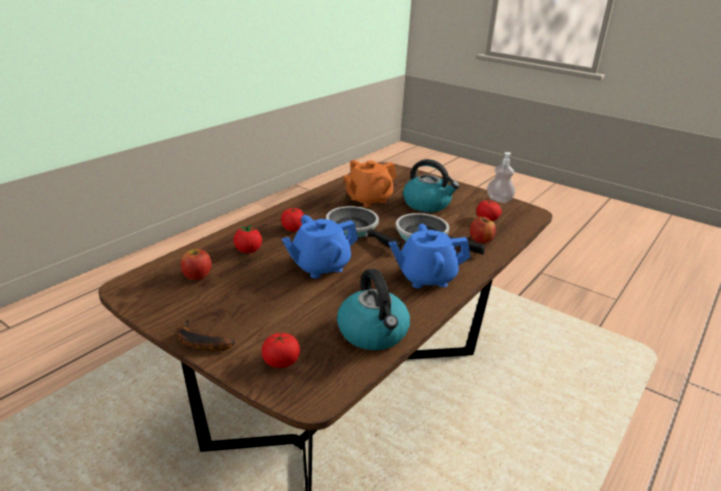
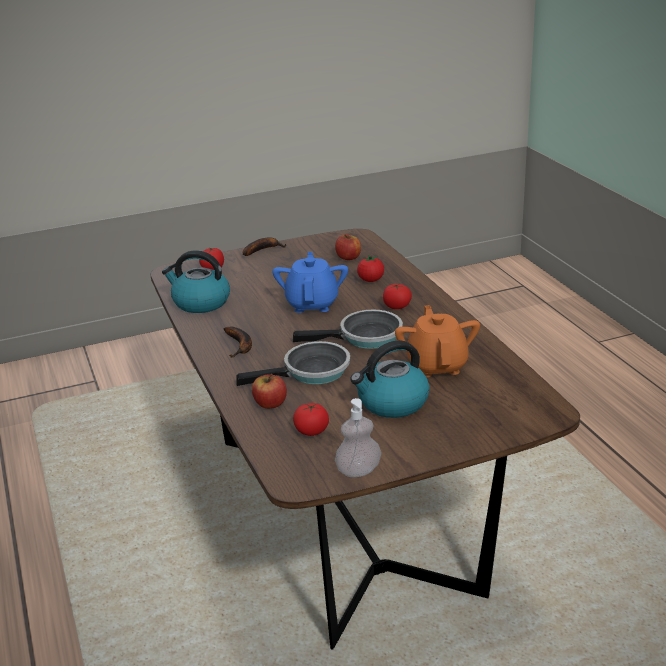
camera: 125 degrees right, 0 degrees up
(426, 278) = (240, 345): blue teapot -> banana

